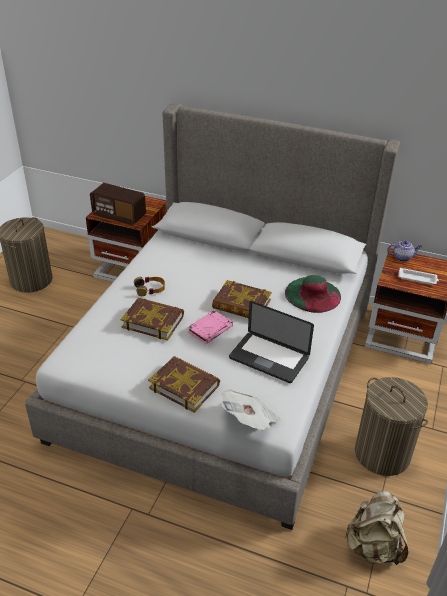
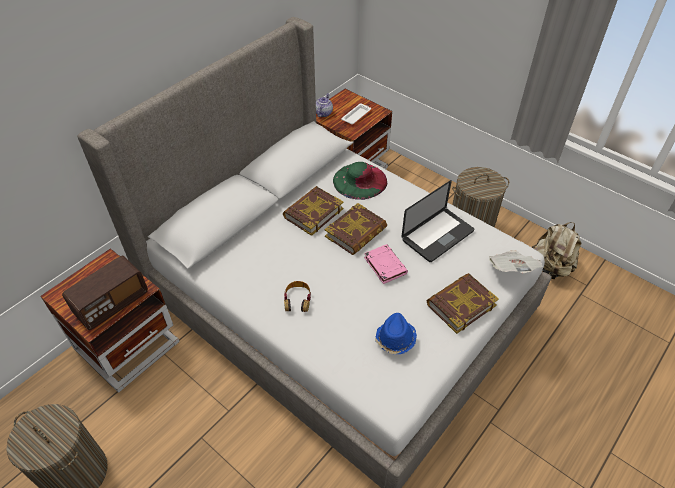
camera: 70 degrees left, 10 degrees up
(127, 348) = (395, 339): none -> blue hat
(153, 321) = (359, 308): book -> book (313, 213)

